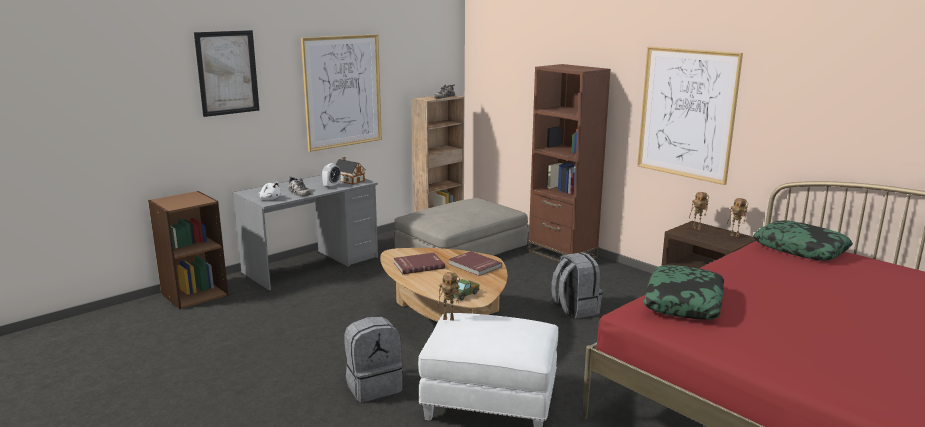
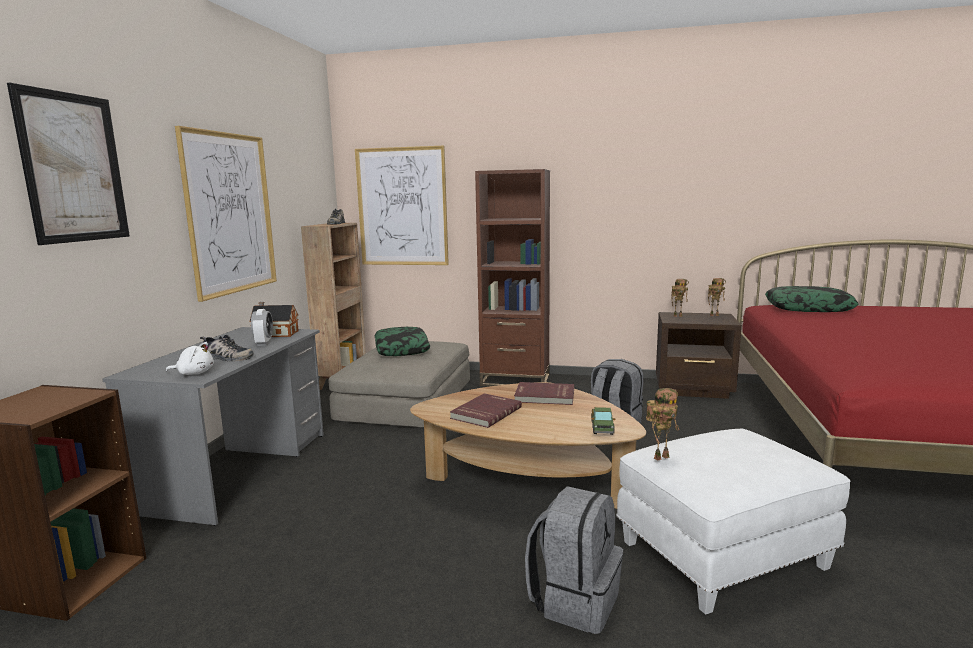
camera: 35 degrees left, 5 degrees down
(684, 302) = (876, 360): pillow -> pillow (402, 349)
(687, 113) = (642, 206): picture -> picture (402, 207)

